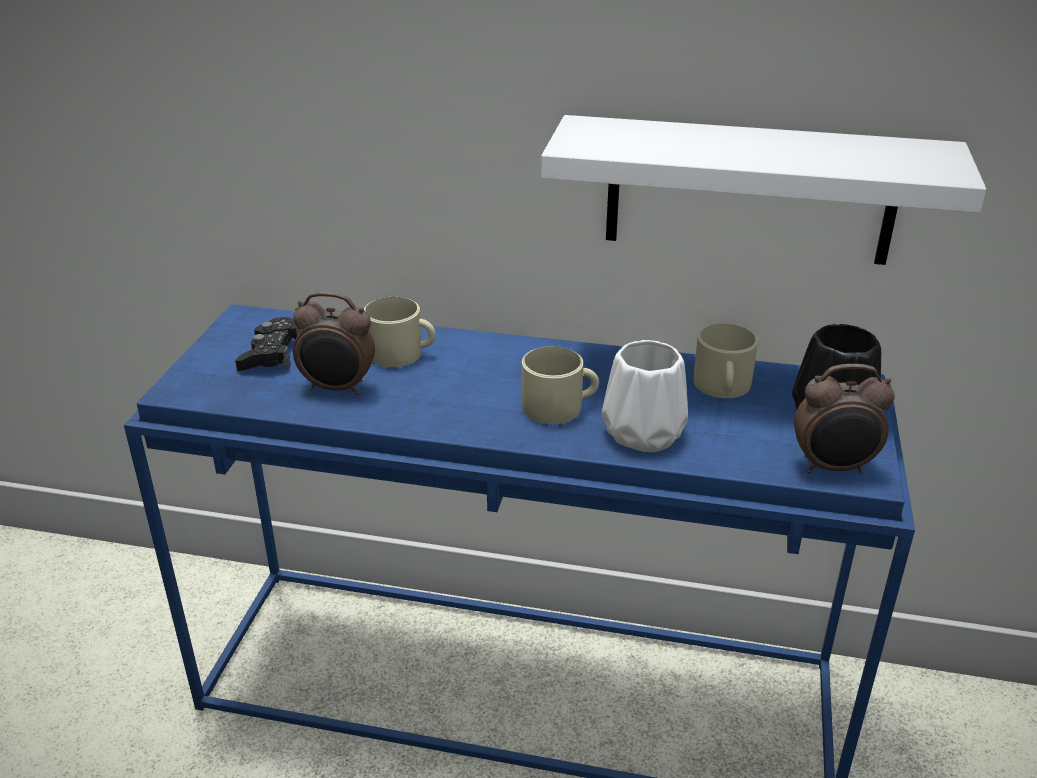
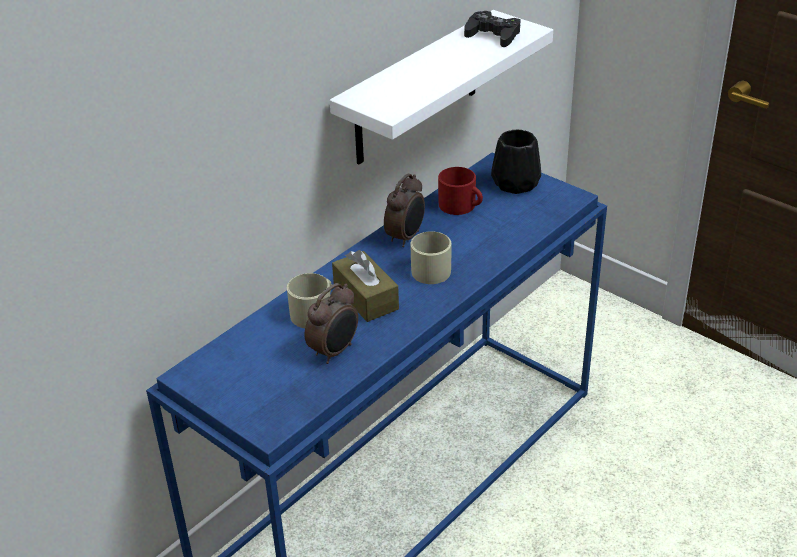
camera: 60 degrees left, 5 degrees up
(271, 355) = (260, 372): black game controller -> black game controller (493, 35)
(457, 377) = (366, 297): none -> brown tissue box
(645, 433) = (484, 248): white vase -> none
(722, 387) = (461, 206): beige mug -> red mug
(833, 468) = (559, 203): alarm clock -> alarm clock (406, 237)

